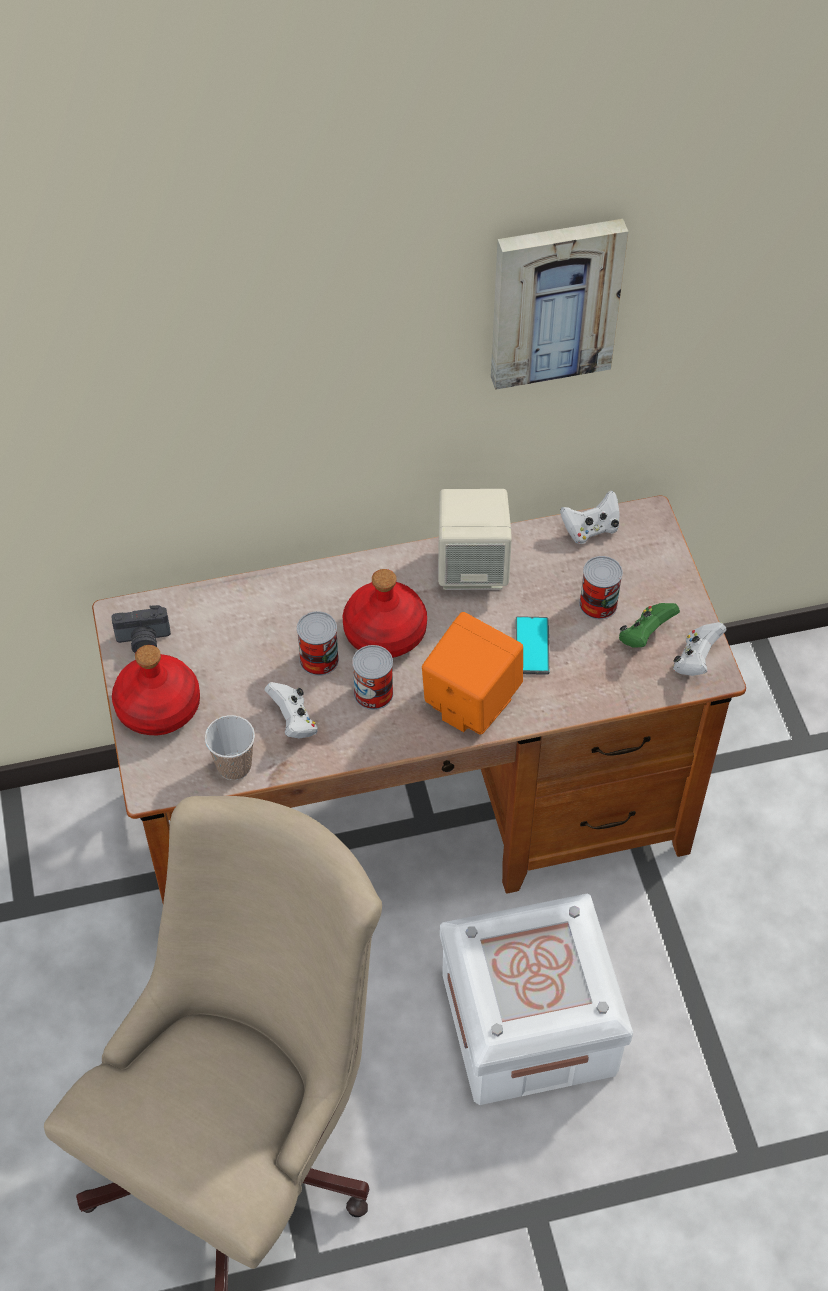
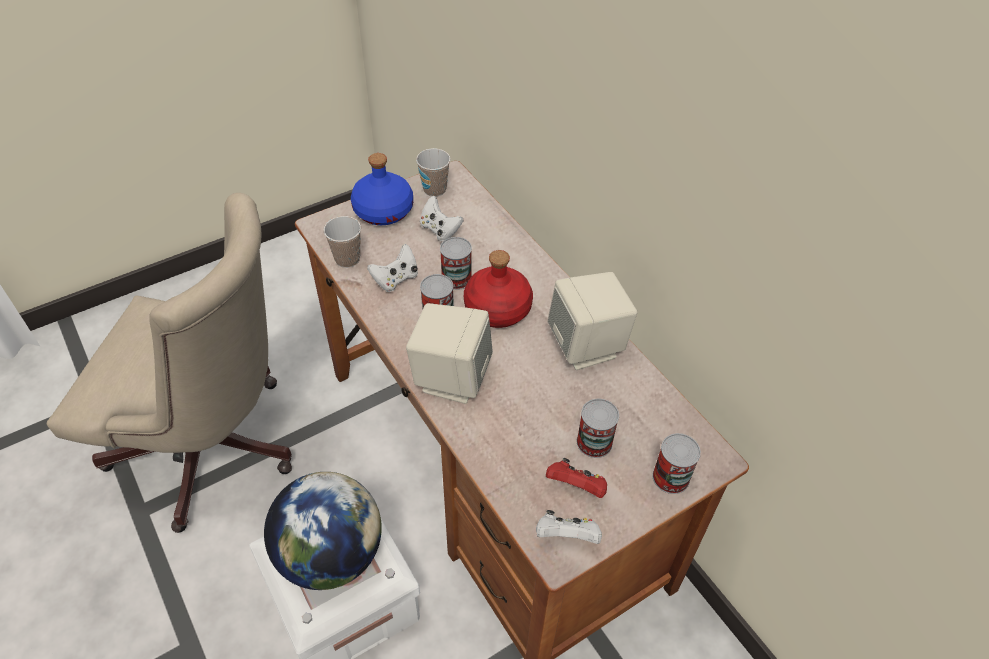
camera: 70 degrees right, 5 degrees down
(143, 641) = (434, 189): camera -> cup
(159, 706) = (384, 211): red bottle -> blue bottle
(470, 703) = (451, 377): orange speaker -> beige speaker
(530, 968) = (331, 554): none -> globe
(532, 646) = (526, 405): phone -> none
(554, 300) = (739, 169): picture -> none
(590, 529) = (674, 417): white game controller -> white game controller (440, 230)
(645, 635) = (576, 487): green game controller -> red game controller
(657, 558) = (671, 477): none -> can

